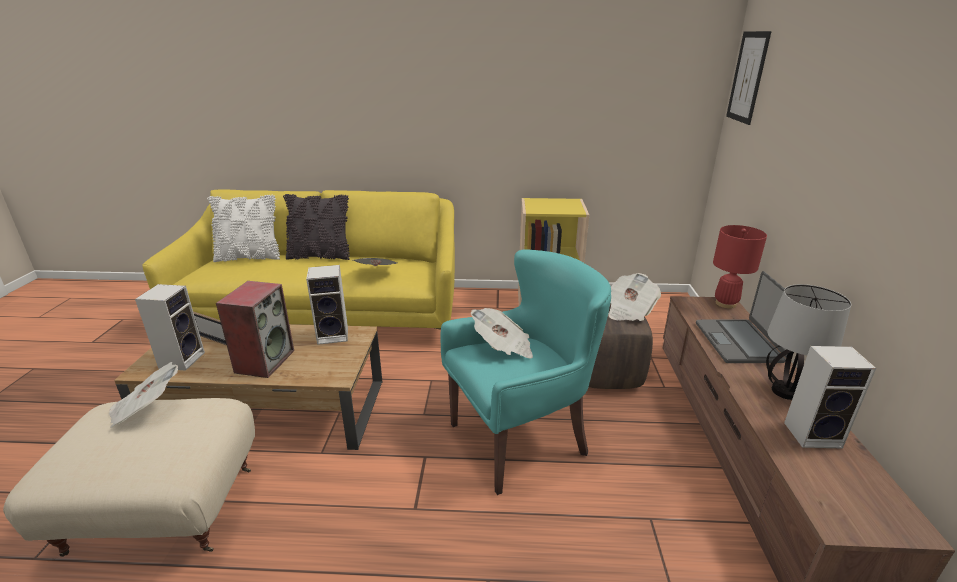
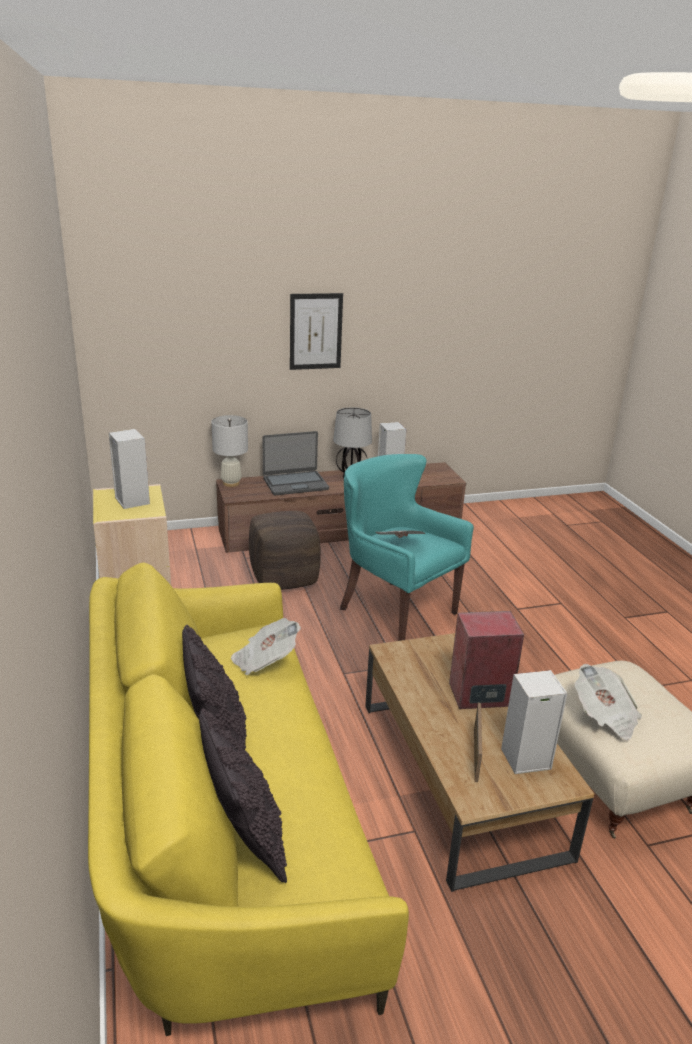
camera: 110 degrees left, 0 degrees up
(250, 257) = (246, 837): white pillow -> black pillow
(334, 335) = (404, 666): speaker -> speaker (131, 500)
(628, 310) = (278, 513): newspaper -> none
(725, 304) = (231, 483): red table lamp -> white table lamp
(747, 77) = (116, 303): picture -> picture (315, 331)

